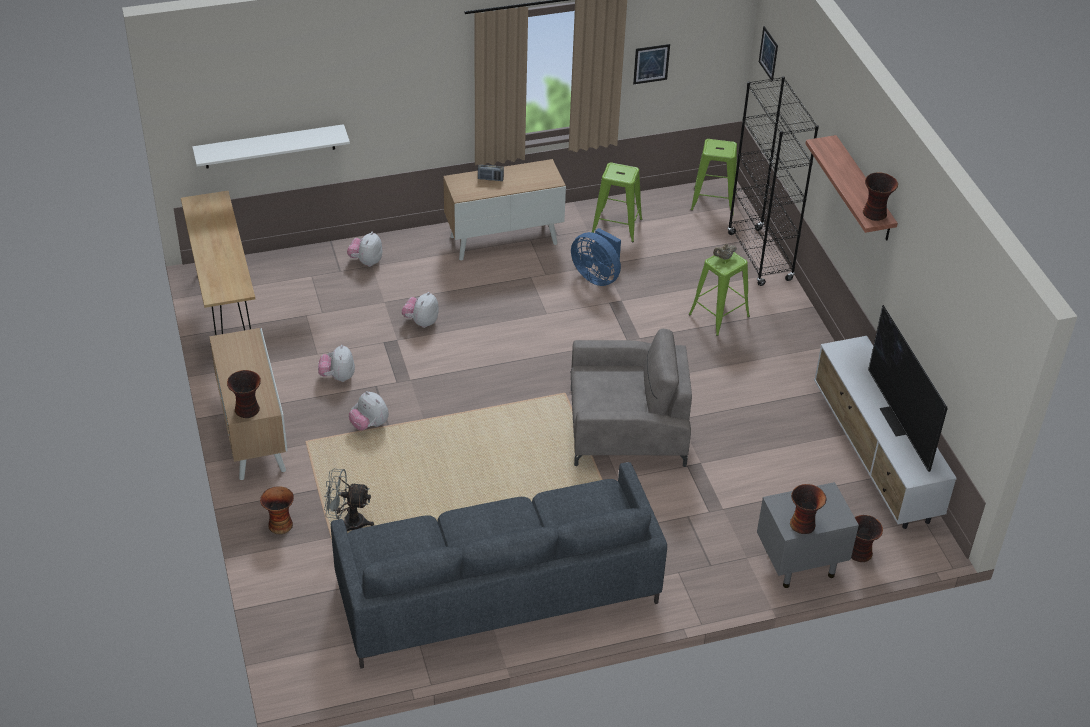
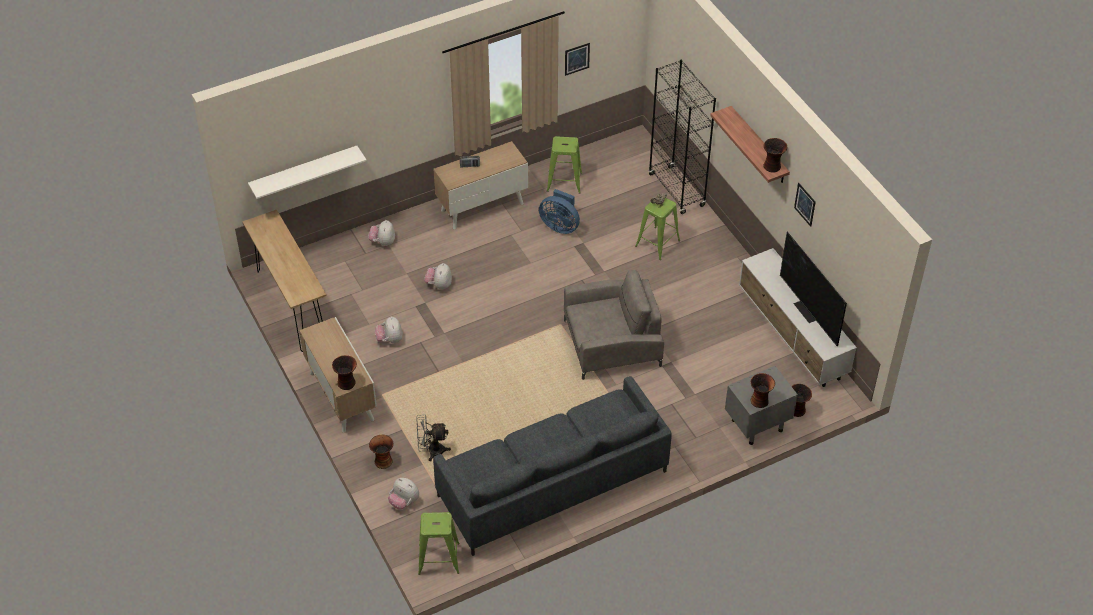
camera: 10 degrees left, 5 degrees up
(369, 425) = (425, 373): plush toy -> plush toy (404, 502)
(713, 201) = (631, 149): green stool -> green stool (438, 558)
(768, 53) = (664, 40): picture -> picture (805, 204)

